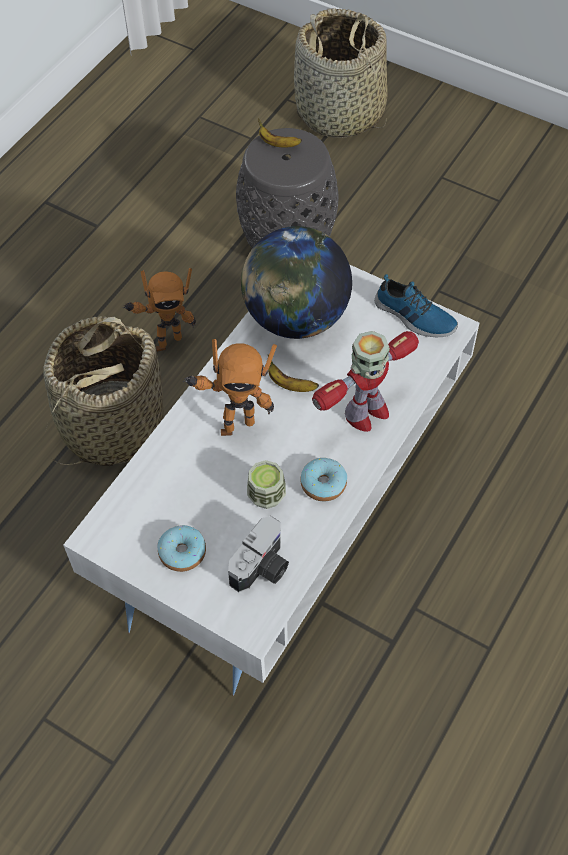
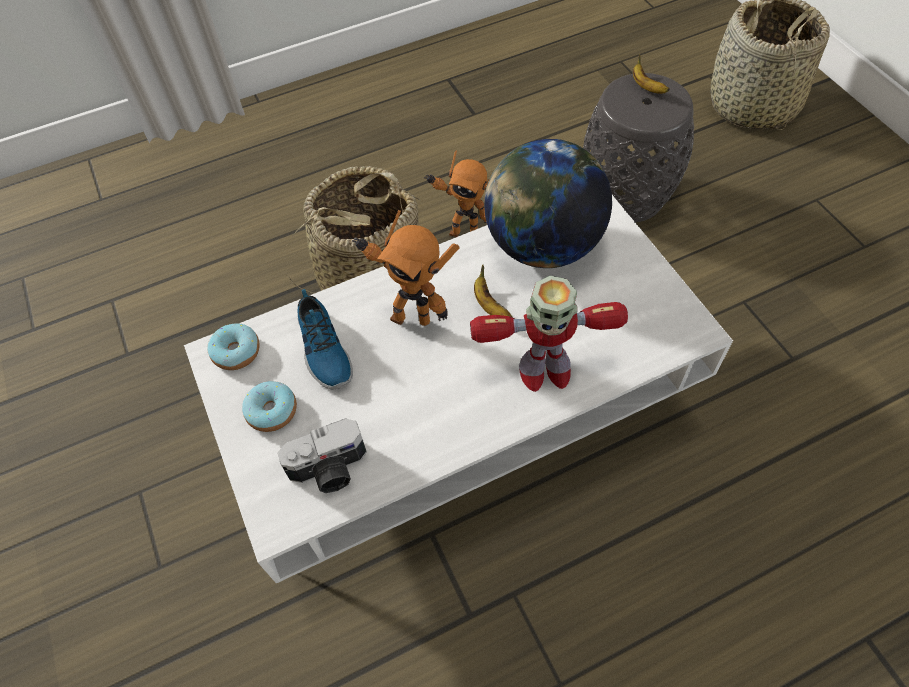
camera: 35 degrees right, 0 degrees up
(266, 495) = (388, 400): cup -> none
(323, 484) = (449, 420): donut -> donut (236, 352)
(414, 316) = (664, 301): shoe -> shoe (323, 350)

